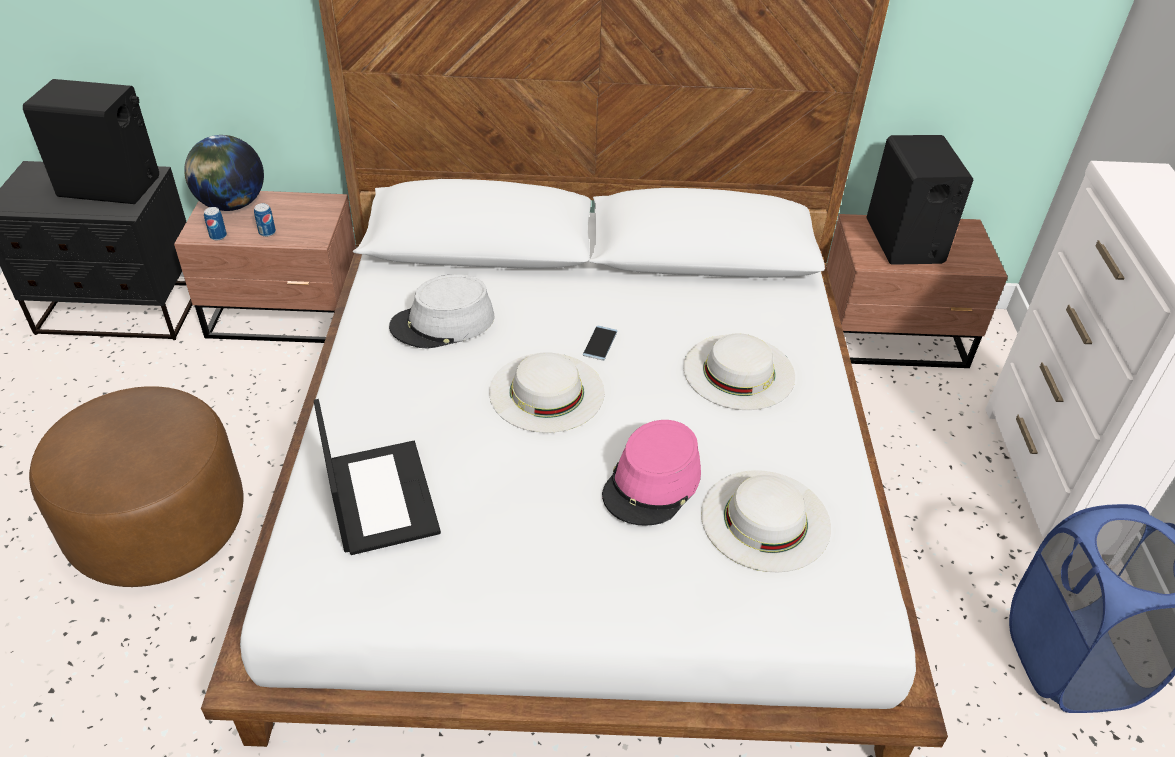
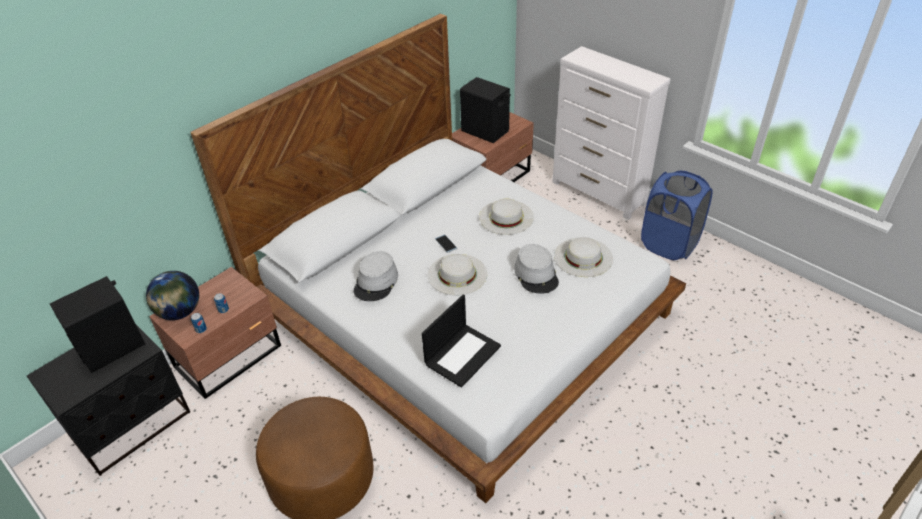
camera: 45 degrees left, 0 degrees up
(380, 496) = (462, 354): laptop -> laptop turned 105 degrees clockwise
(652, 484) = (536, 274): pink hat -> grey hat

